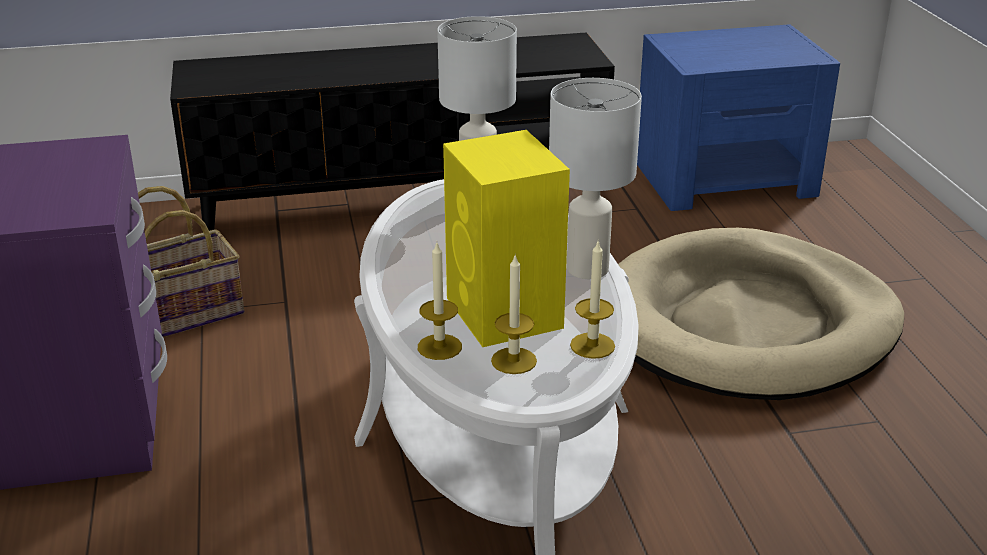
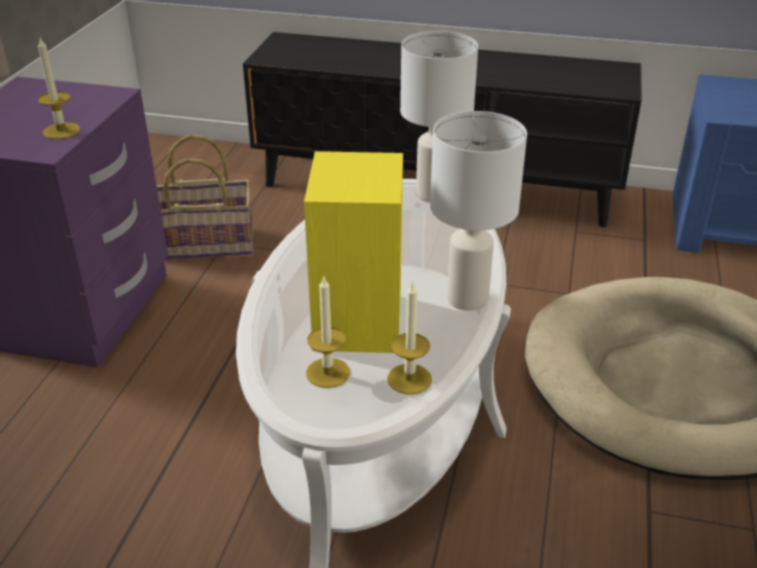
camera: 25 degrees right, 5 degrees up
(439, 347) = (276, 339): candle -> candle (61, 131)

